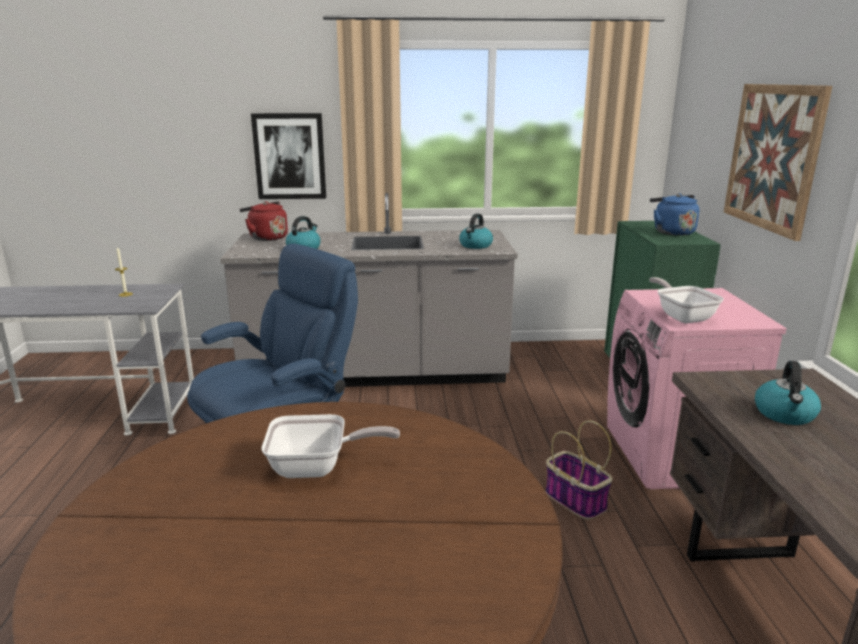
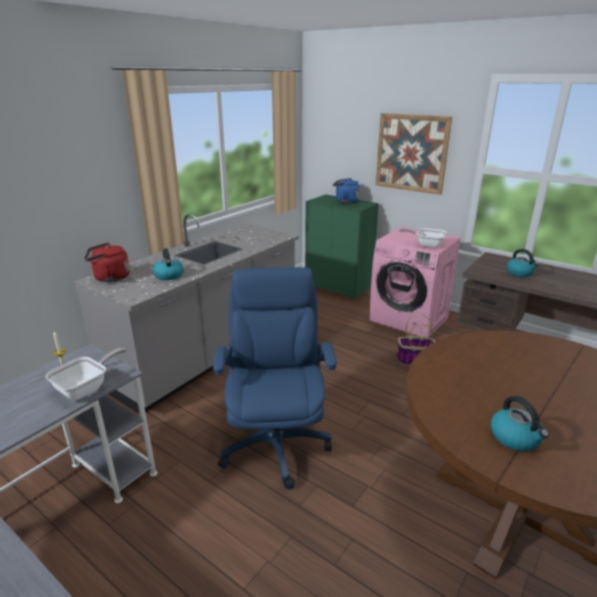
camera: 50 degrees left, 5 degrees up
(290, 156) = (88, 199): picture -> none
(317, 467) = (497, 380): frying pan -> frying pan (87, 388)
(475, 245) = (265, 237): kettle -> kettle (515, 438)

